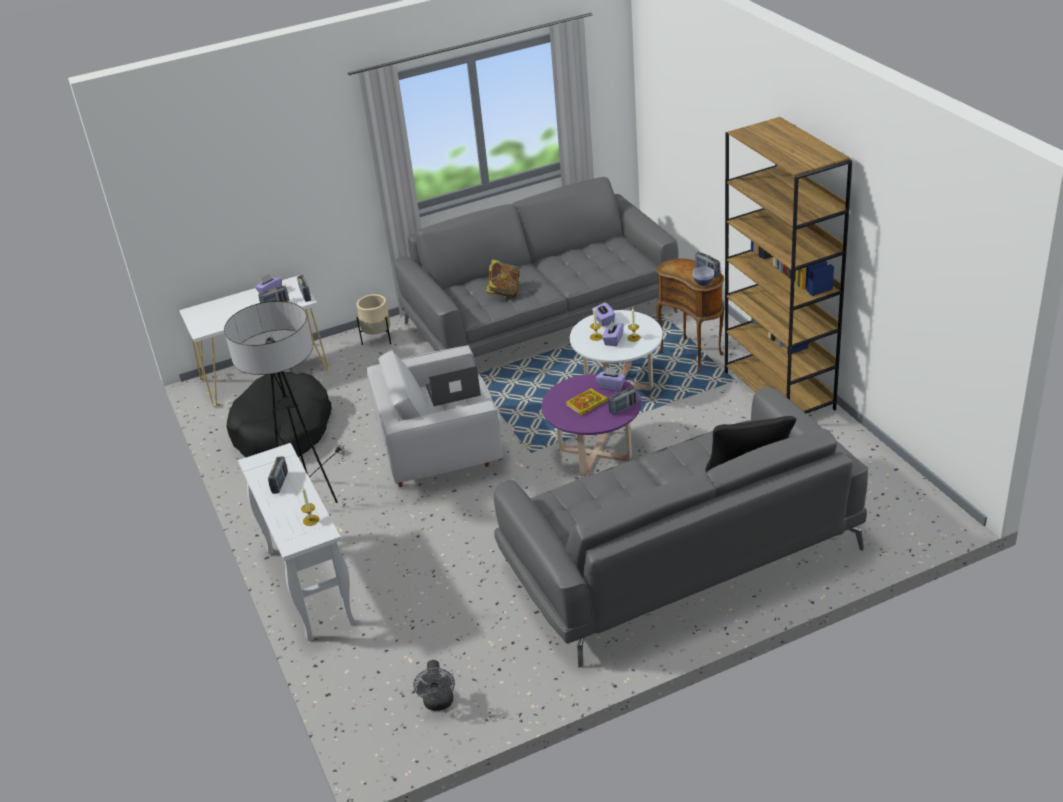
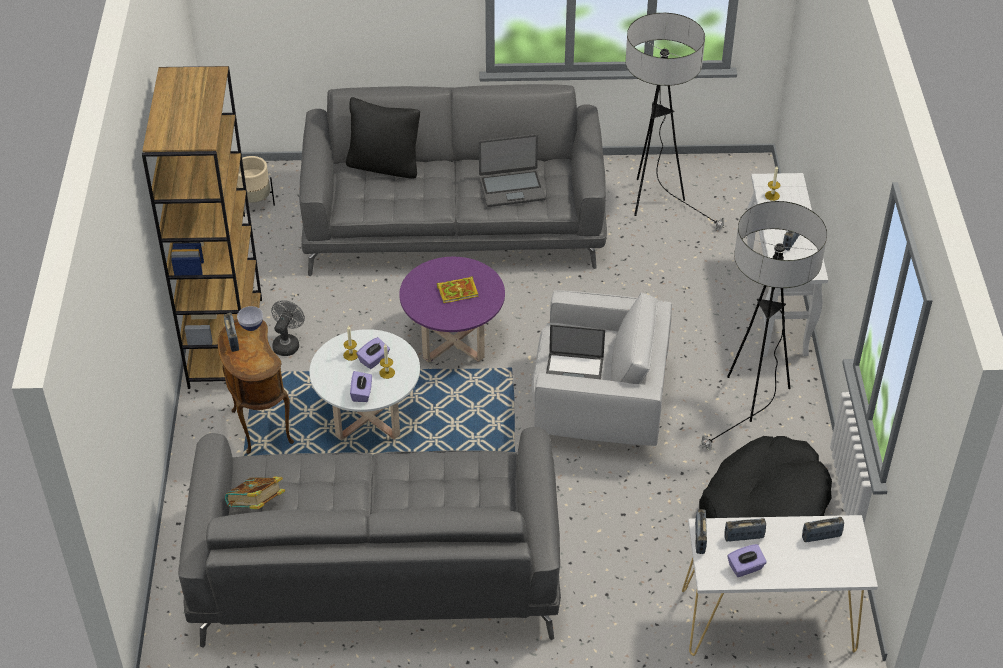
camera: 160 degrees left, 10 degrees up
(378, 339) = (600, 623): beige planter -> beige planter (255, 205)
(439, 704) = (699, 182): grey fan -> grey fan (287, 343)
(479, 656) = (655, 203): none -> floor lamp
(504, 291) = (440, 485): book -> book (256, 506)
(603, 498) = (512, 188): none -> laptop
(611, 386) = (421, 302): purple tissue box -> none
(623, 408) = (428, 273): radio -> radio (821, 536)

